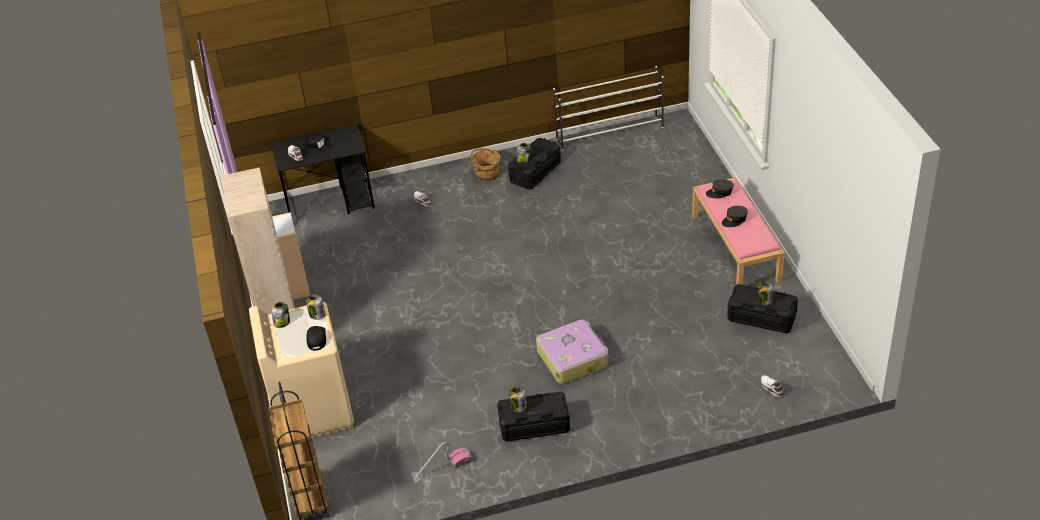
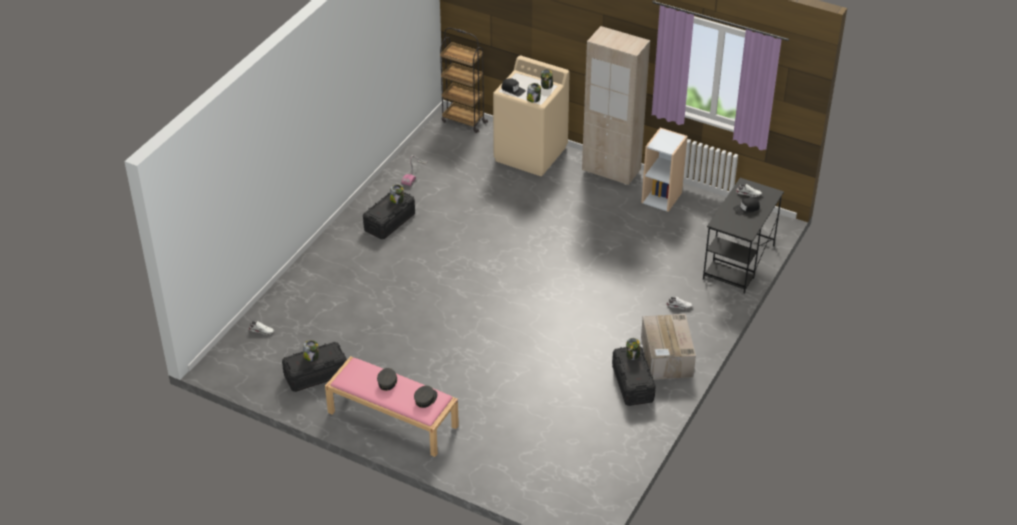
camera: 130 degrees right, 0 degrees up
(487, 174) = (667, 357): brown bucket -> cardboard box
(573, 358) = (415, 271): suitcase -> none
(610, 133) = (626, 463): white shoe rack -> none

